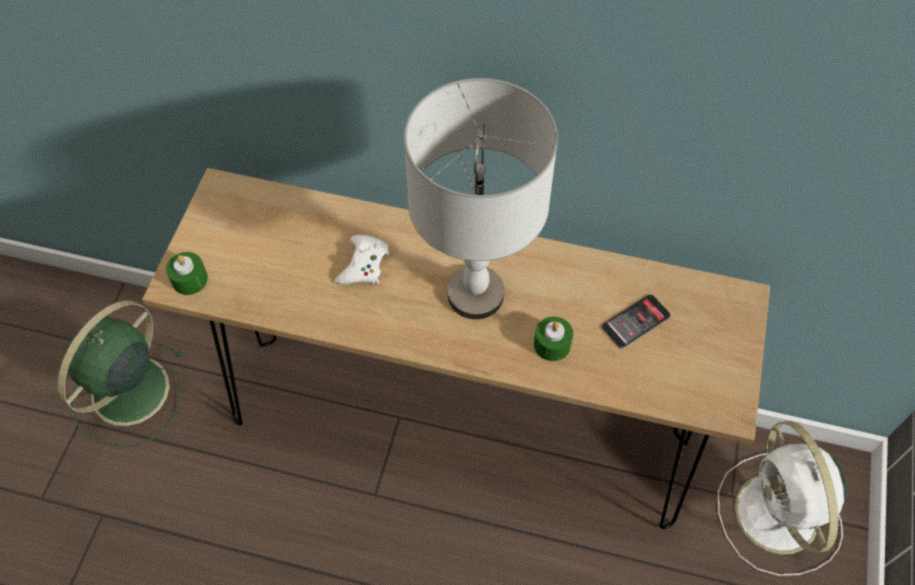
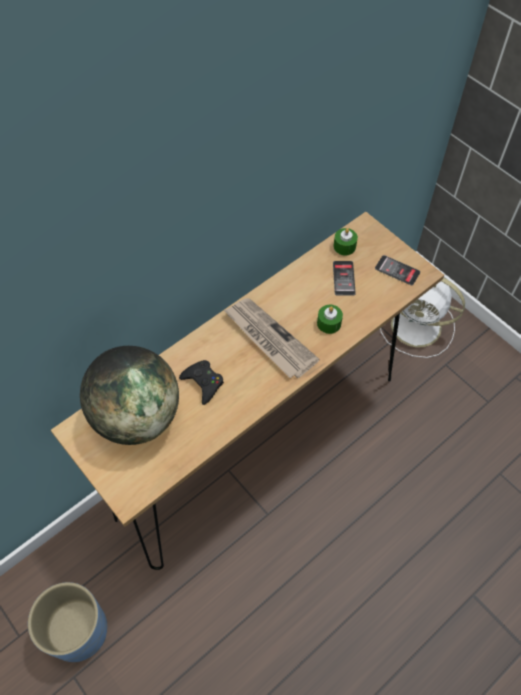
camera: 55 degrees left, 0 degrees up
(128, 393) = (79, 631): green fan -> blue planter
(189, 279) = (132, 486): green candle -> green candle (344, 246)
(274, 230) = (136, 417): none -> globe
(363, 265) = (203, 383): white game controller -> black game controller
(475, 294) = (269, 339): grey table lamp -> newspaper
(706, 377) = (397, 270): none -> phone

